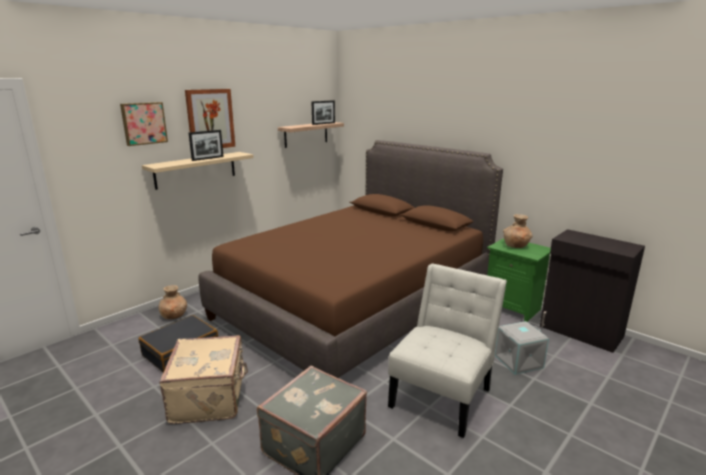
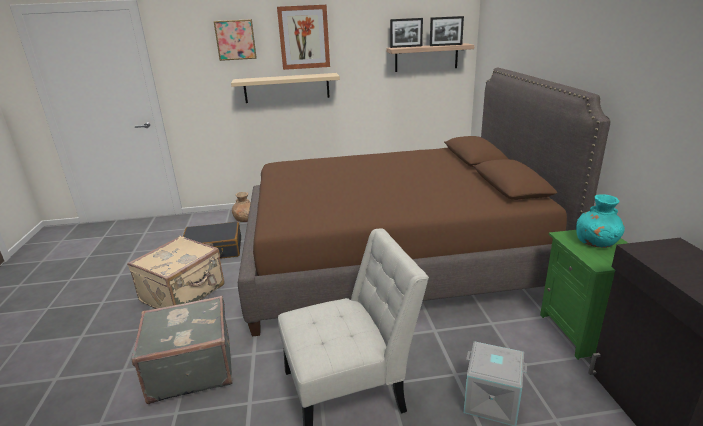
camera: 40 degrees right, 5 degrees up
(208, 158) = (291, 77): picture frame -> picture frame (406, 47)
(516, 246) = (596, 243): brown vase -> turquoise vase

